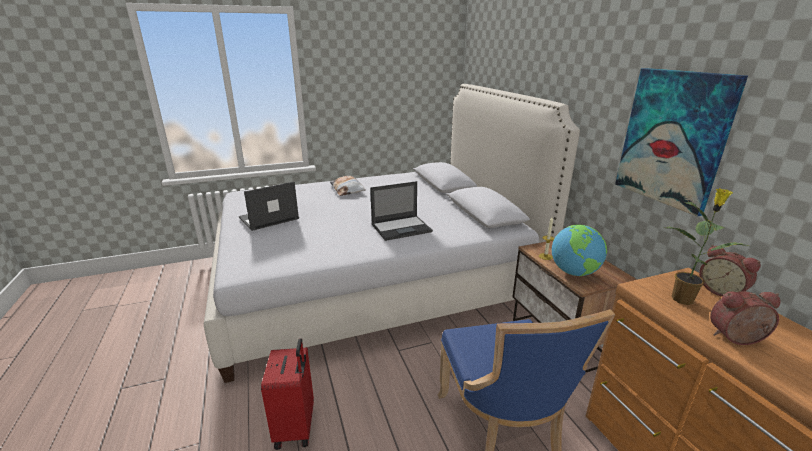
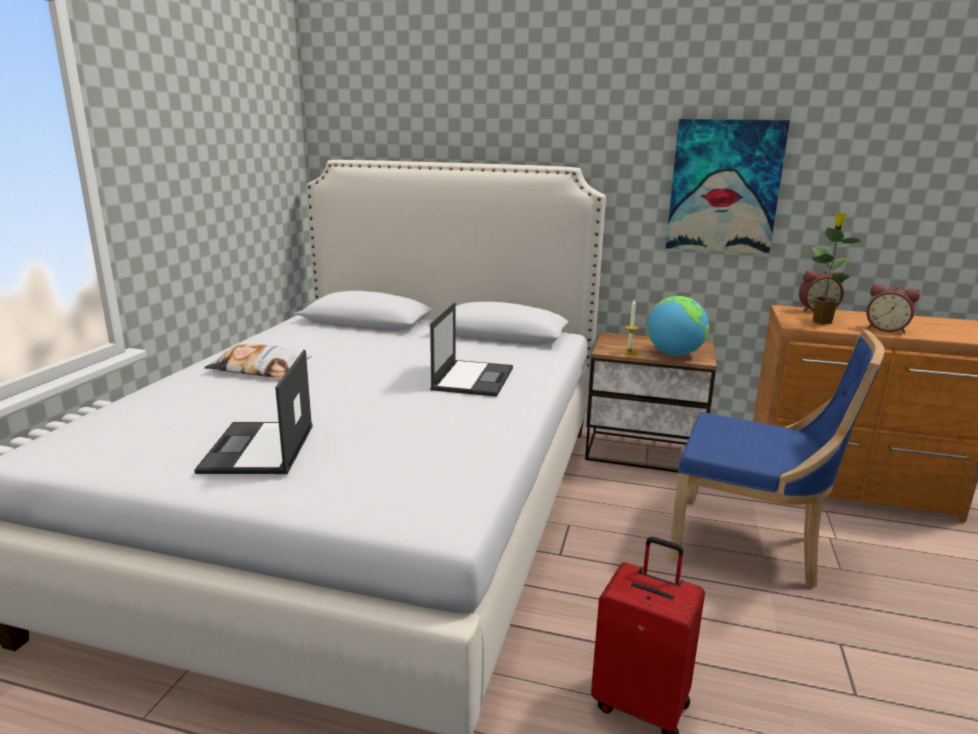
camera: 55 degrees left, 5 degrees down
(737, 339) = (886, 329): alarm clock -> alarm clock turned 90 degrees counterclockwise

